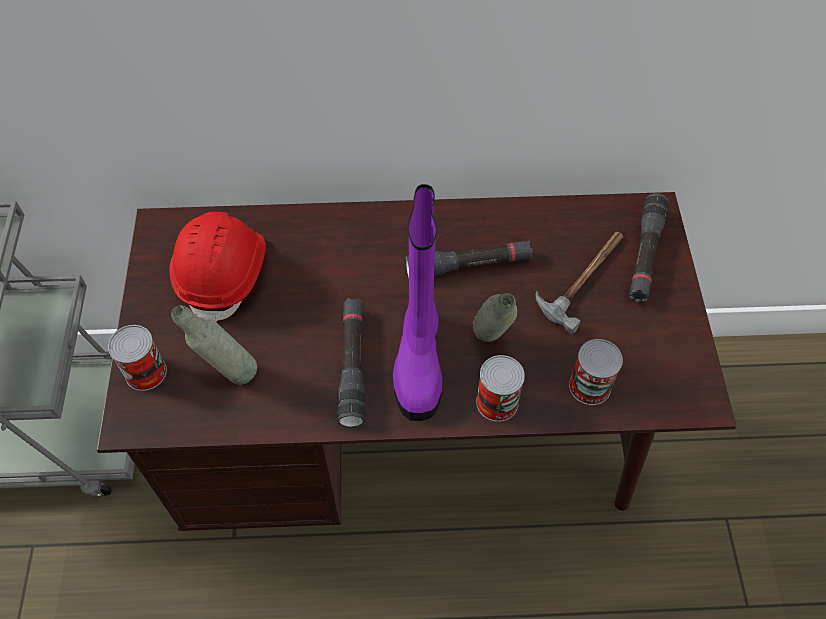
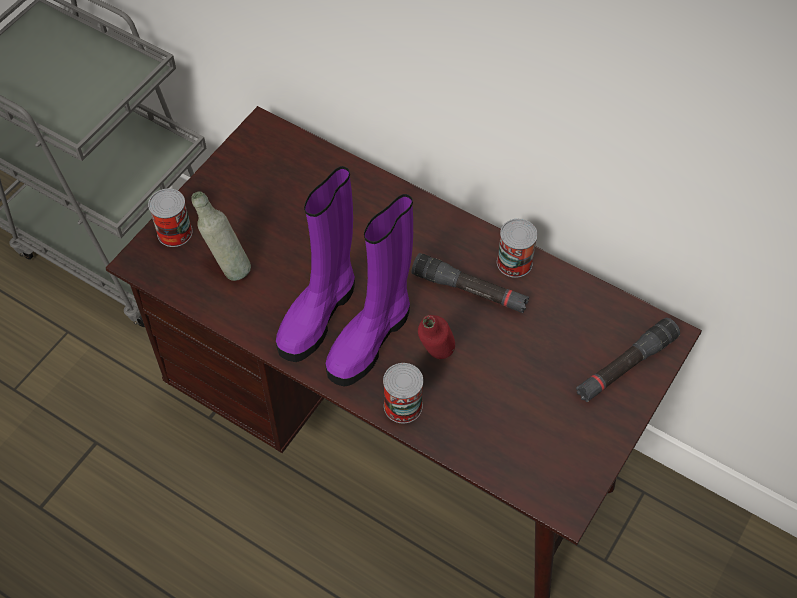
camera: 35 degrees right, 0 degrees up
(224, 274) = (281, 191): red hard hat -> none
(352, 366) = (319, 314): black flashlight -> purple boot
(491, 344) = (435, 360): grey bottle -> red bottle
(584, 277) = (556, 354): hammer -> none
(589, 386) = (485, 439): can -> can (514, 262)

